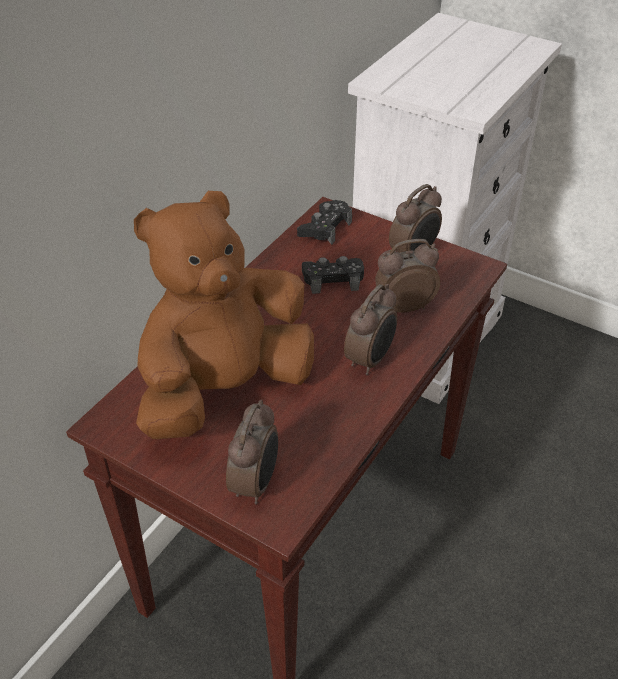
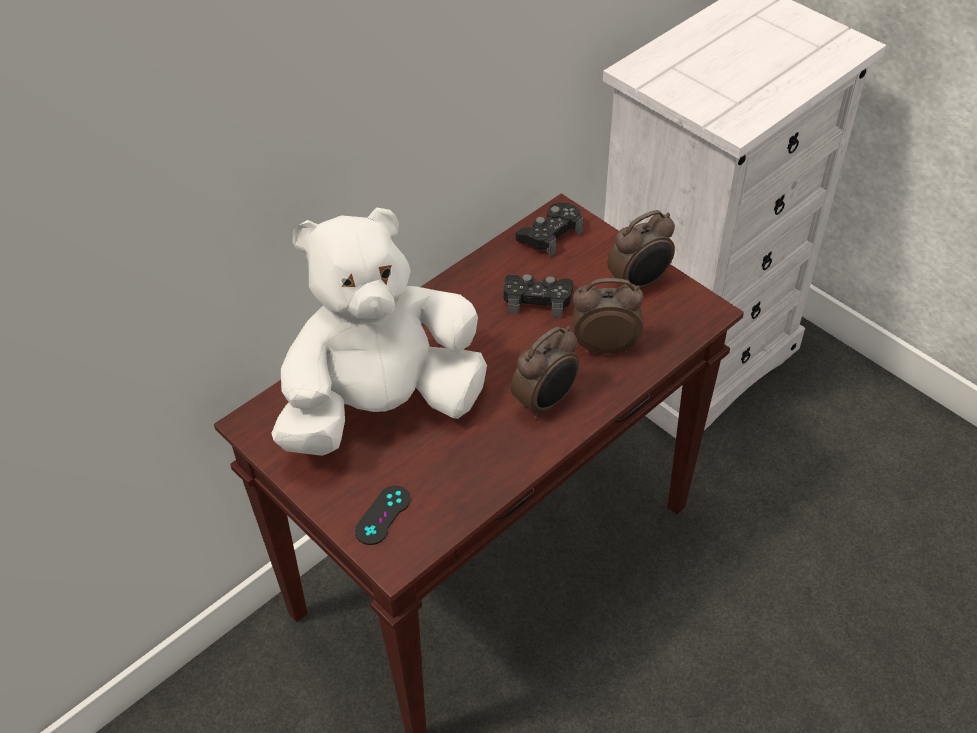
camera: 15 degrees right, 5 degrees up
(224, 389) = (382, 407): brown plush toy -> white plush toy
(256, 483) = (383, 515): alarm clock -> black game controller

